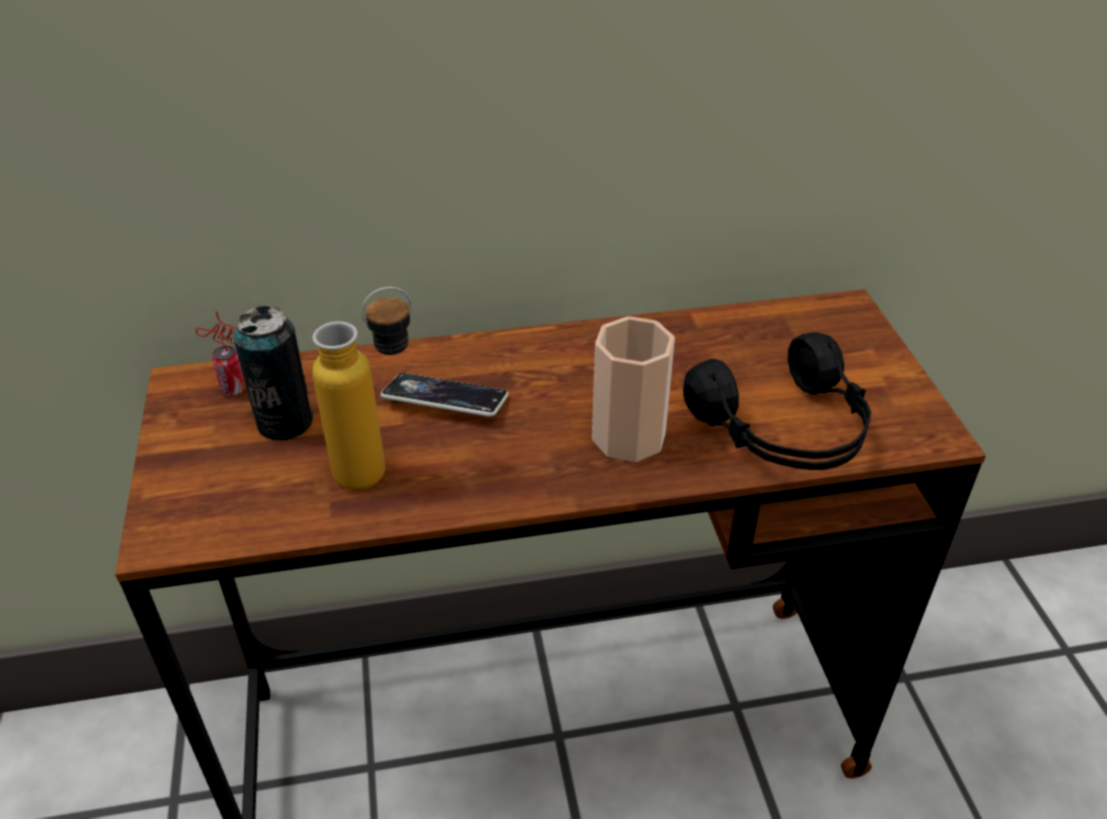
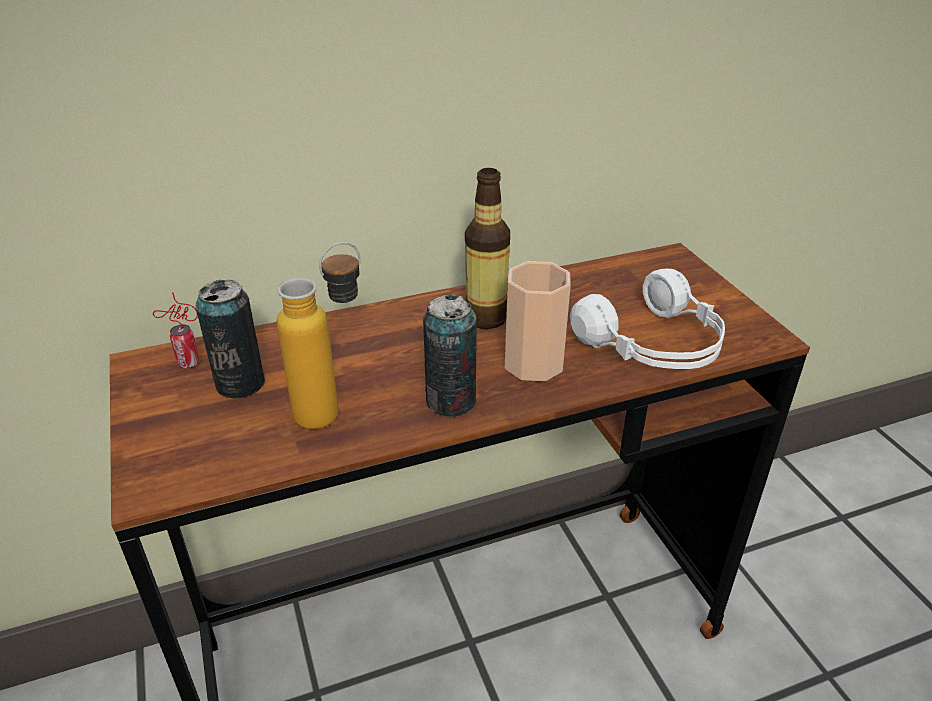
camera: 10 degrees left, 5 degrees down
(445, 401) = (375, 353): phone -> none
(517, 474) = (451, 401): none -> can
(588, 369) = (486, 318): none -> bottle
(785, 430) = (655, 345): black headphones -> white headphones

